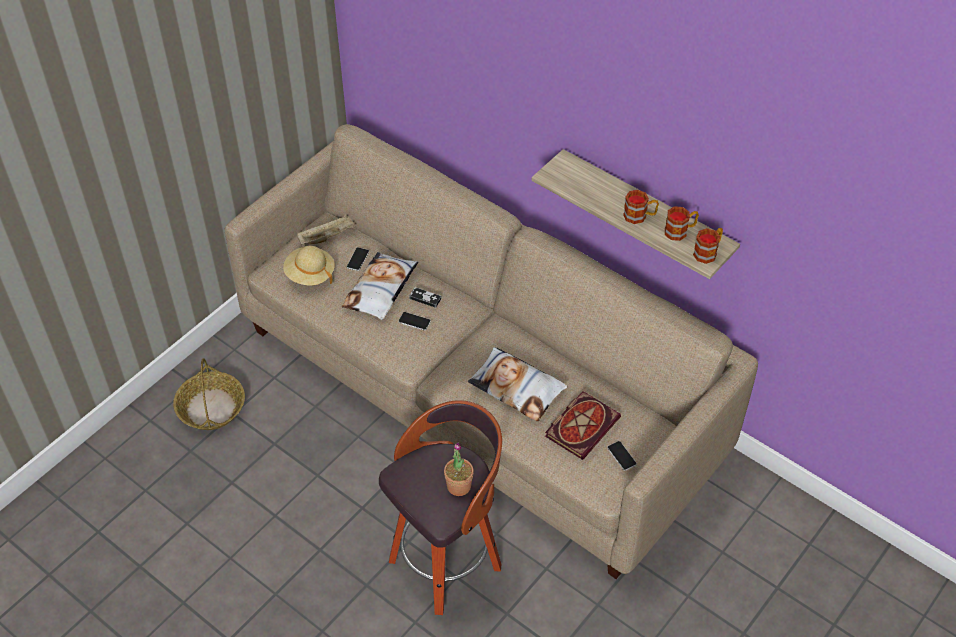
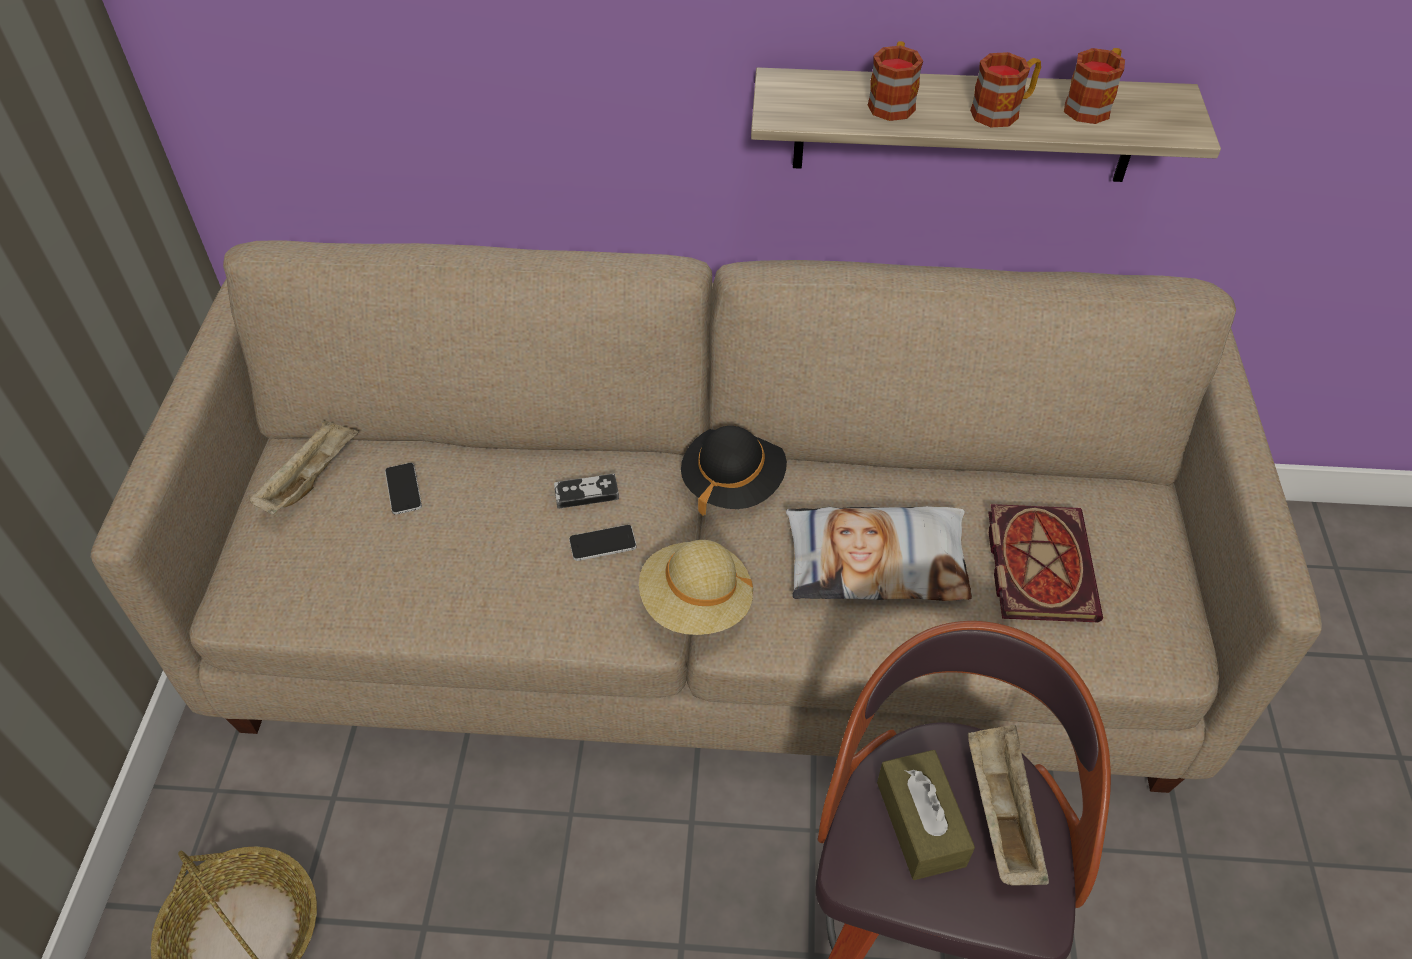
camera: 35 degrees left, 0 degrees up
(310, 274) = (328, 563): beige hat -> beige hat (696, 603)
(381, 290) = (493, 520): pillow -> none
(428, 472) = (920, 823): none -> brown tissue box
(459, 486) = (1000, 813): potted plant -> beige tray
(492, 326) = (732, 482): none -> black hat
(621, 456) = (1142, 578): phone -> none
(708, 252) = (1172, 116): mug -> mug (892, 101)

